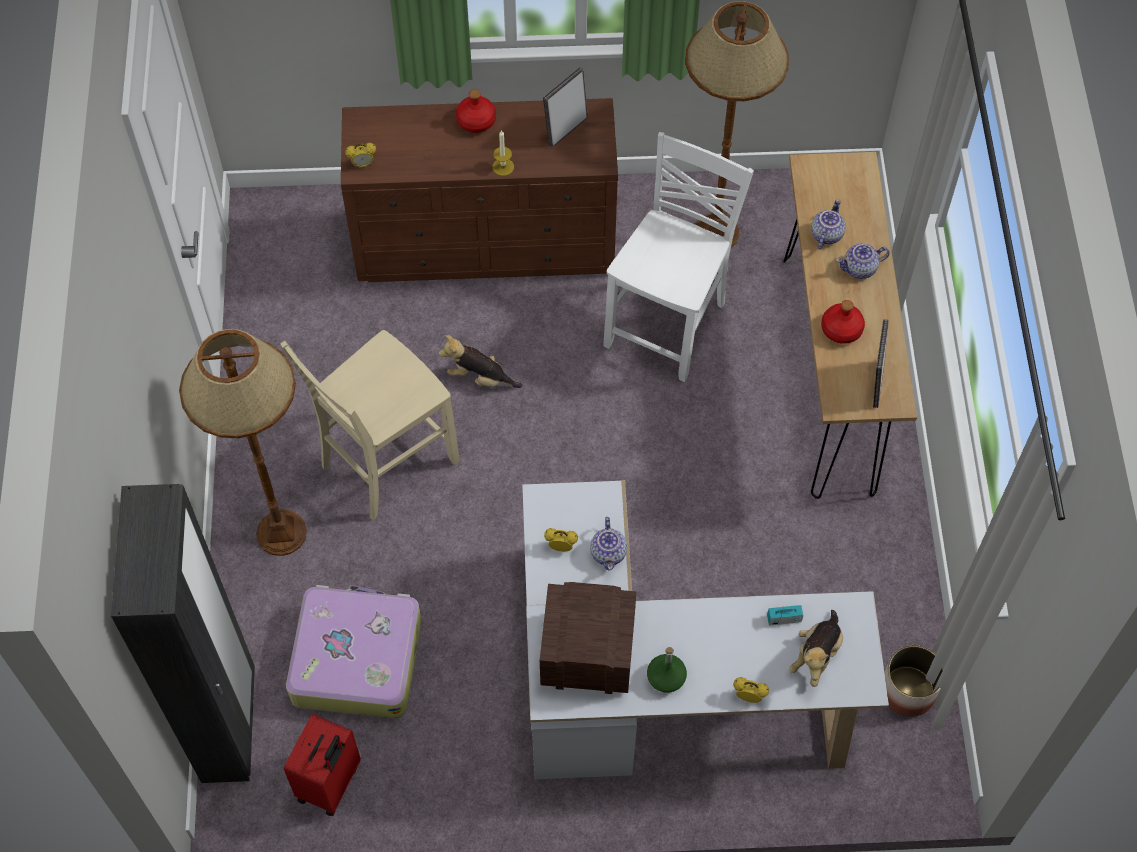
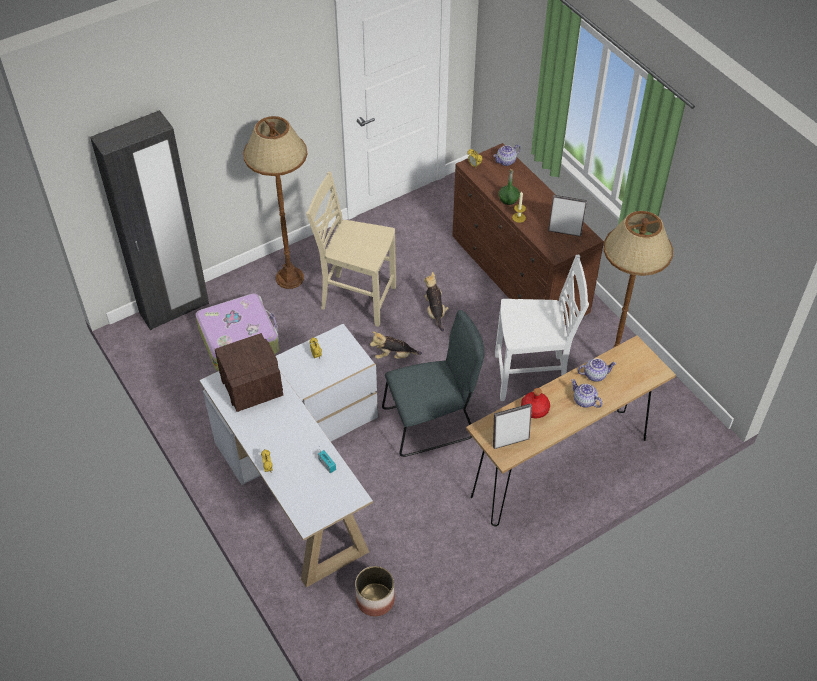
camera: 60 degrees right, 10 degrees down
(330, 783) = (166, 361): red suitcase -> none
(476, 120) = (539, 194): red bottle -> none
(608, 552) = (326, 377): teapot -> teapot (506, 161)
(665, 678) = (257, 426): green bottle -> green bottle (508, 199)
(670, 481) = (432, 423): none -> grey chair
(816, 655) = (313, 490): plush toy -> plush toy (394, 356)

